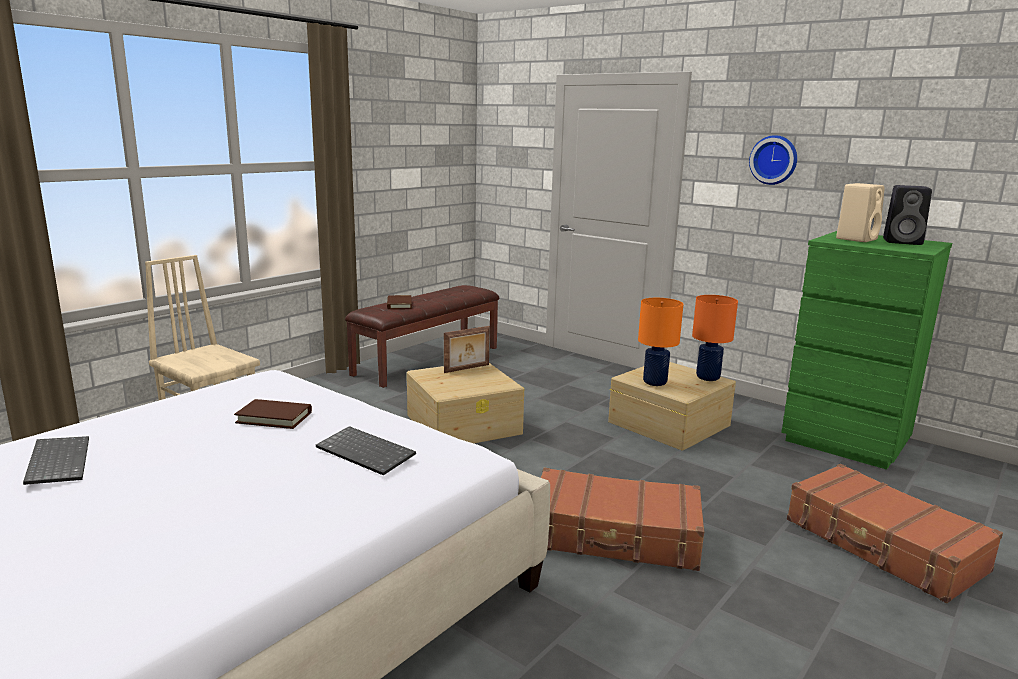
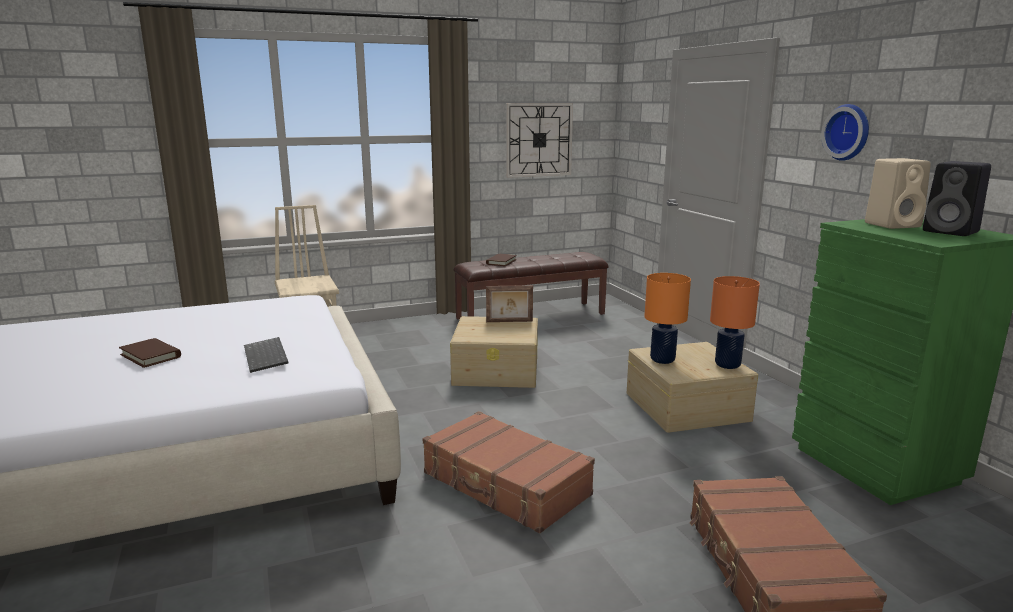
camera: 30 degrees right, 0 degrees up
(56, 462) = (111, 328): keyboard -> none
(274, 417) = (258, 325): brown book -> brown book (151, 356)
(412, 166) = (539, 140): none -> wall clock

